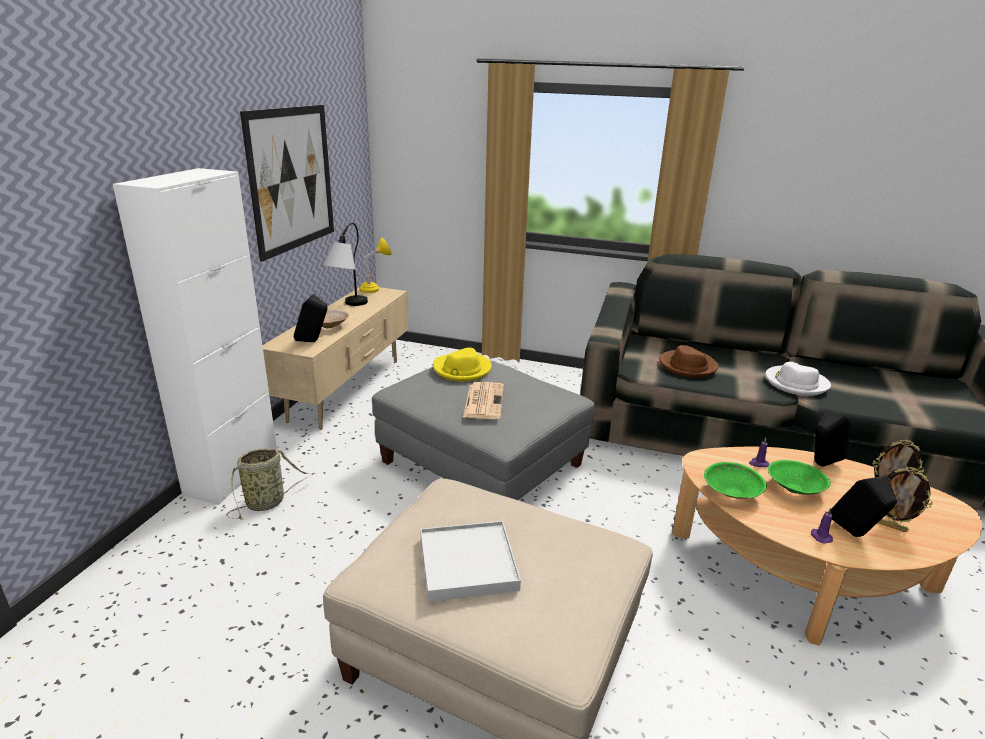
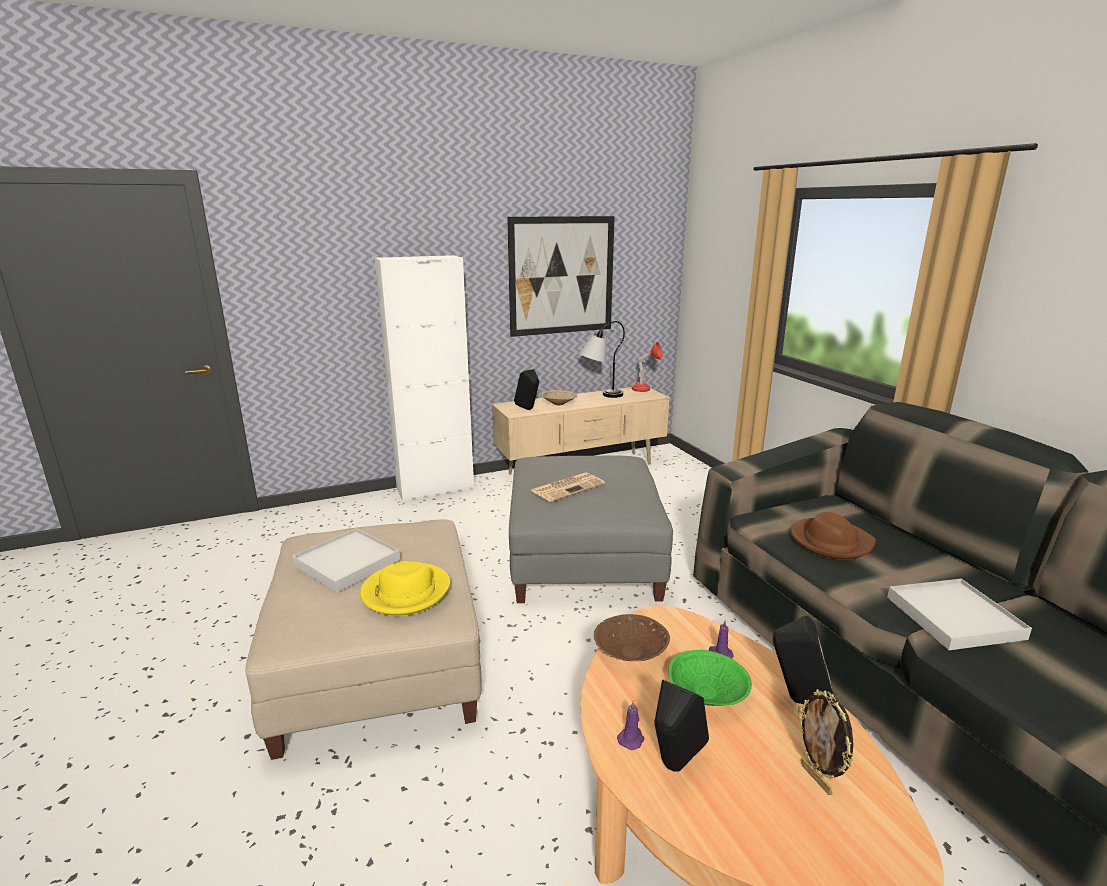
camera: 50 degrees right, 5 degrees down
(268, 502) = (424, 512): basket -> none
(375, 290) = (645, 390): yellow table lamp -> red table lamp
(462, 370) = (601, 463): yellow hat -> yellow hat (405, 592)
(731, 493) = (629, 653): green bowl -> brown bowl
(795, 383) = (953, 617): white hat -> white tray
(891, 526) = (743, 799): picture frame -> none

